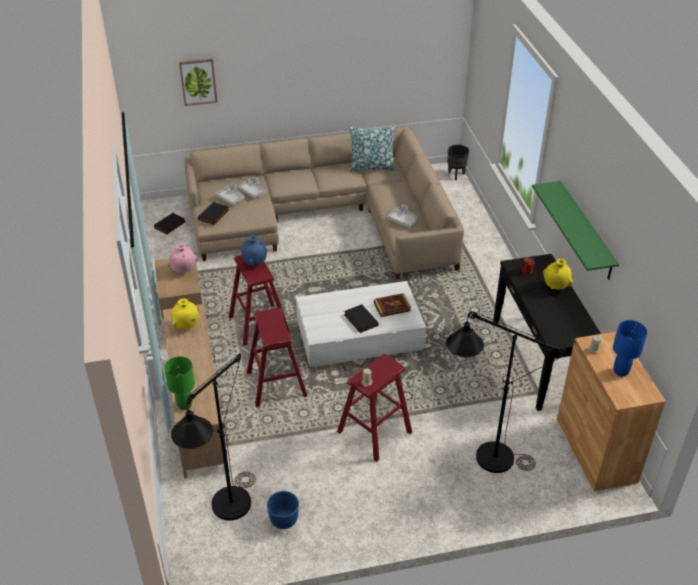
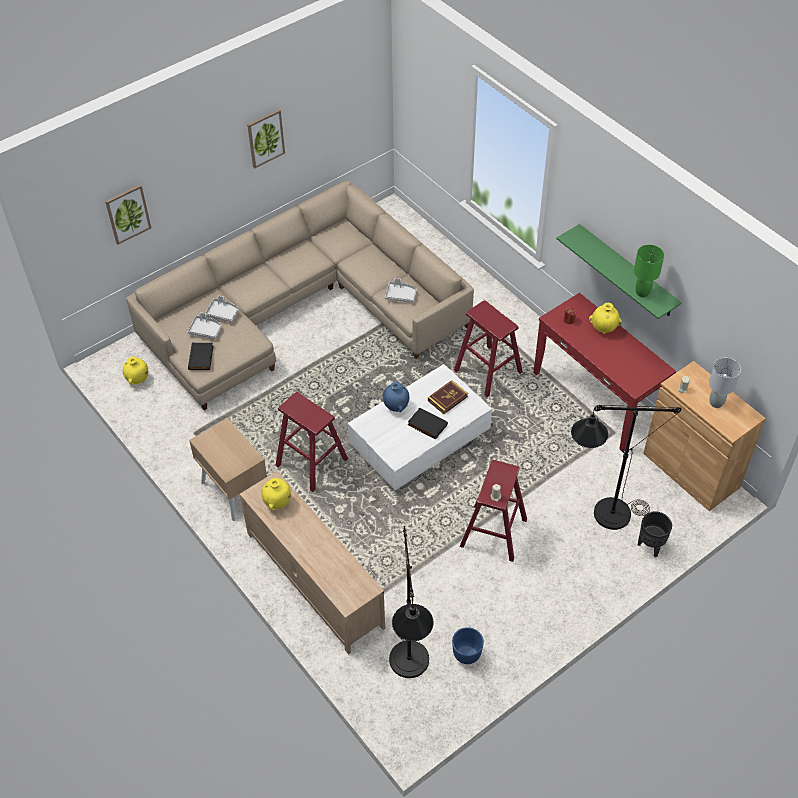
camera: 25 degrees left, 10 degrees up
(170, 225) = (138, 380): black book -> yellow vase
(184, 270) = (229, 440): pink vase -> none
(184, 405) = (336, 588): green table lamp -> green table lamp (642, 293)
(255, 263) = (304, 406): blue vase -> blue vase (396, 406)
(276, 384) = (372, 520): red stool -> red stool (488, 371)
(336, 59) = (265, 138): none -> picture
(371, 166) = (328, 239): pillow -> none
(456, 175) = (402, 212): black planter -> black planter (650, 546)
(539, 360) = (596, 398): black console table -> red console table
(621, 371) = (716, 403): blue table lamp -> grey table lamp

